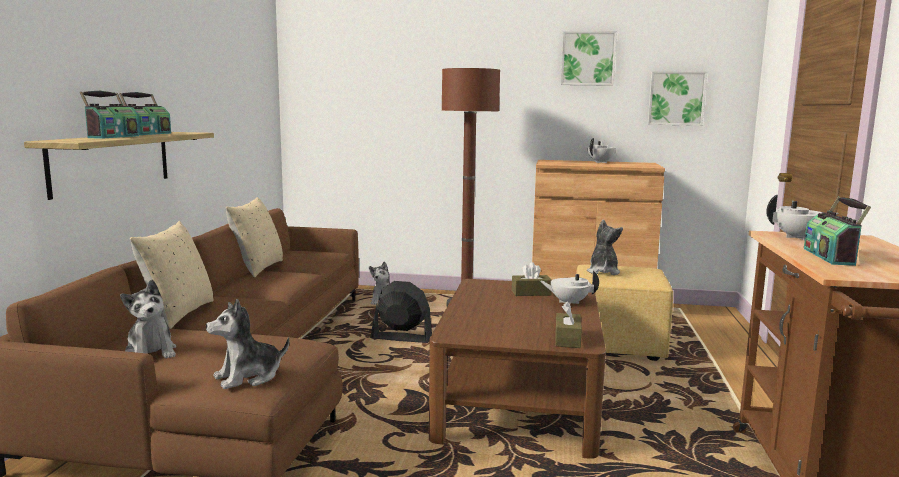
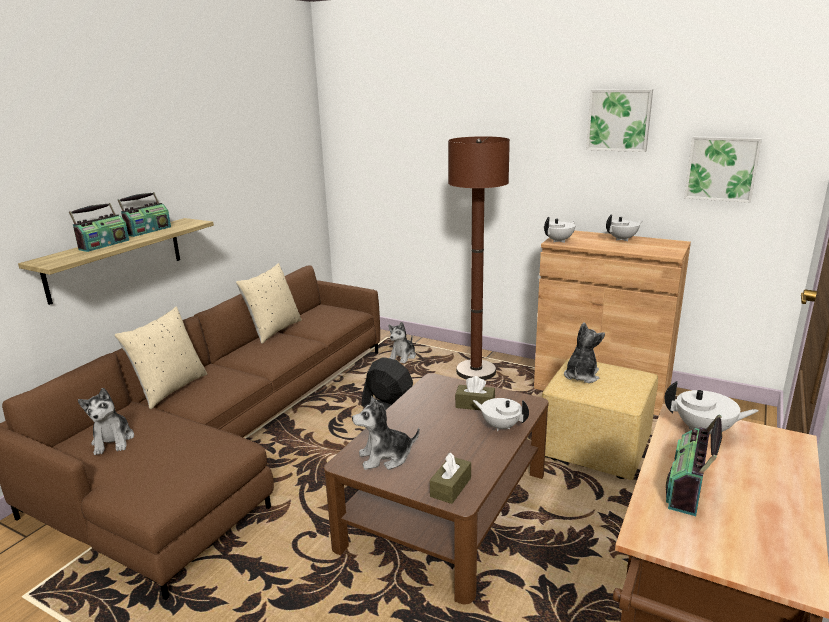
camera: 20 degrees right, 10 degrees up
(248, 377) = (156, 487): plush toy -> plush toy (385, 457)
(549, 163) = (559, 241): none -> white teapot

